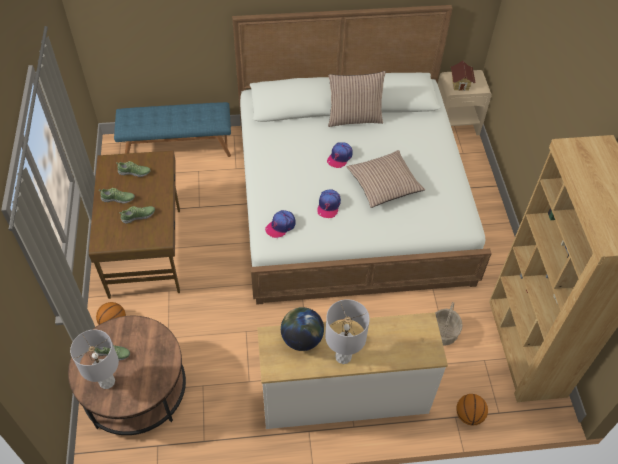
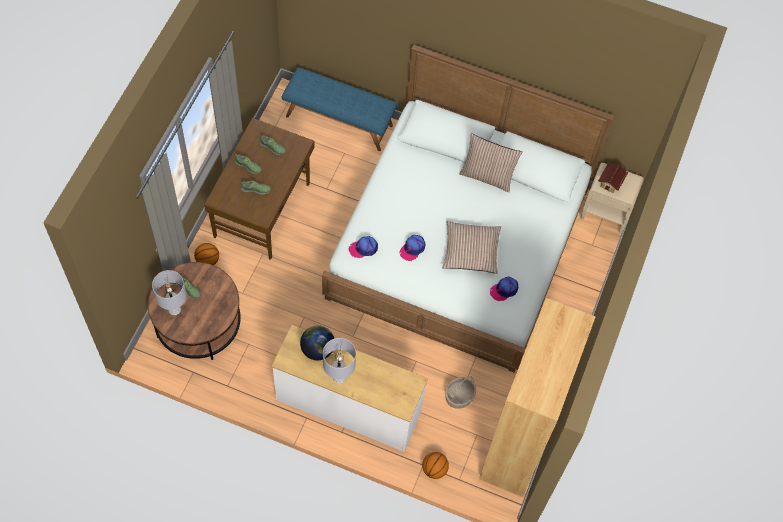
camera: 25 degrees right, 10 degrees up
(339, 157) = (450, 208): cap -> cap (504, 290)

